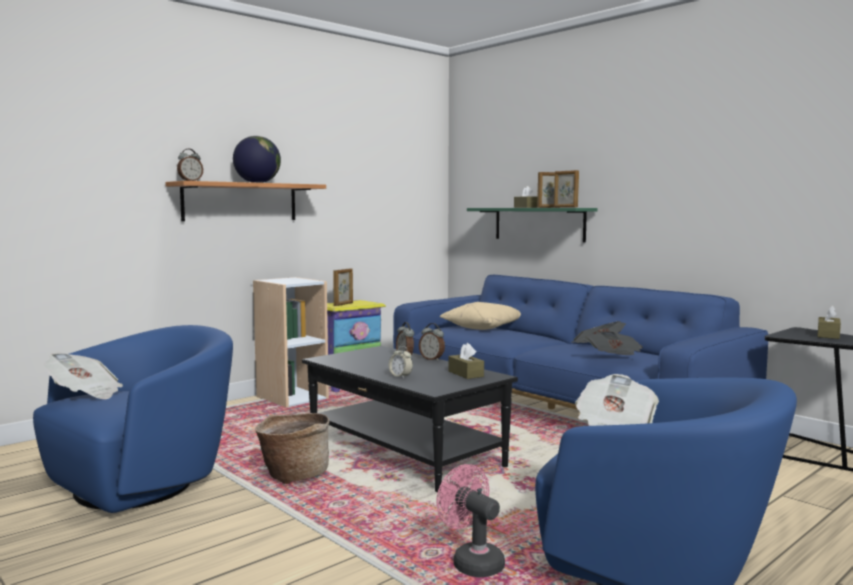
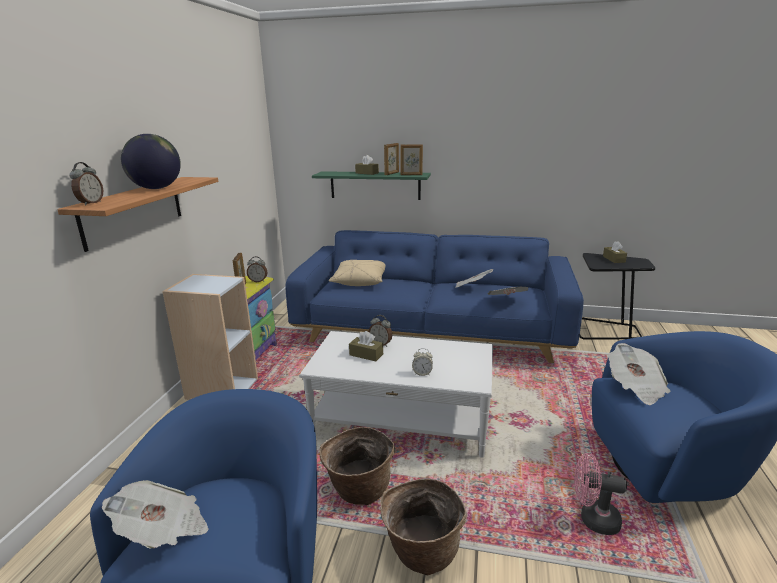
camera: 35 degrees left, 15 degrees up
(278, 519) = (421, 551): none -> basket
(404, 452) = (402, 422): black coffee table -> white coffee table
(432, 359) = (402, 339): alarm clock -> alarm clock (258, 281)
(465, 374) = (458, 352): brown tissue box -> brown tissue box (366, 354)

